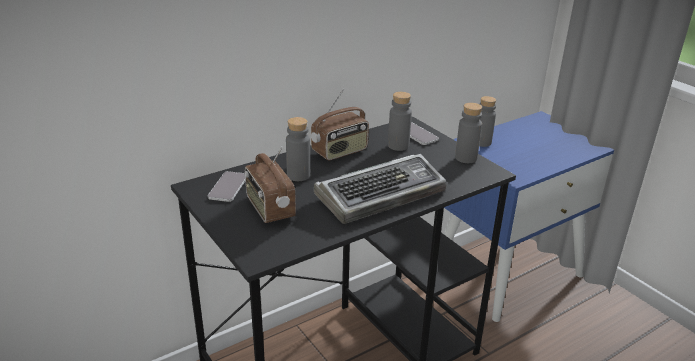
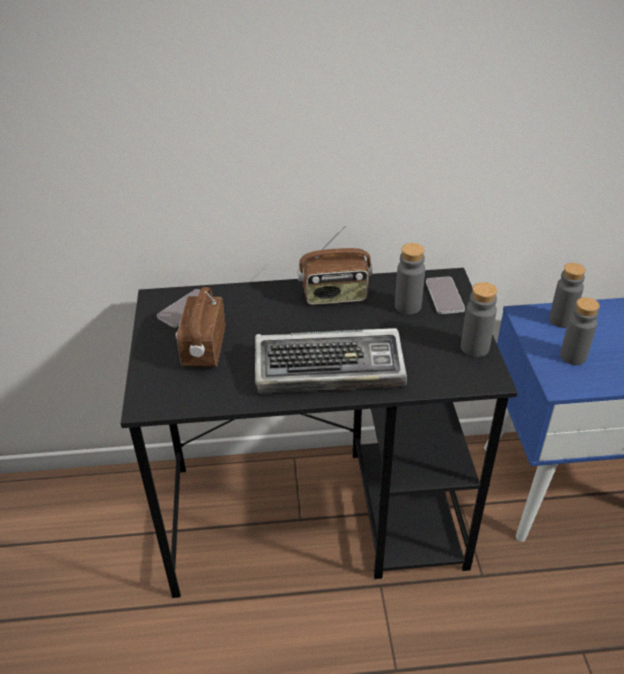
camera: 30 degrees right, 10 degrees up
(298, 175) = (265, 315): grey bottle -> grey bottle (573, 356)

